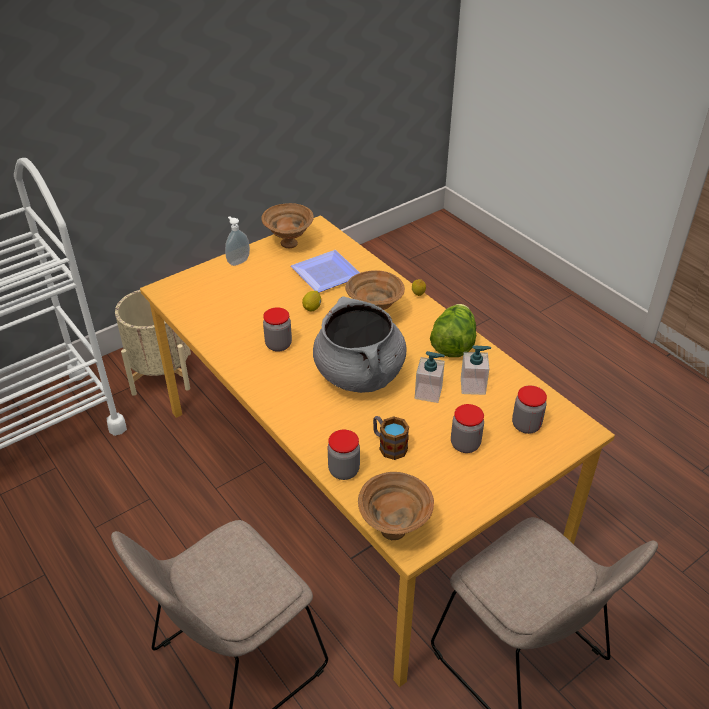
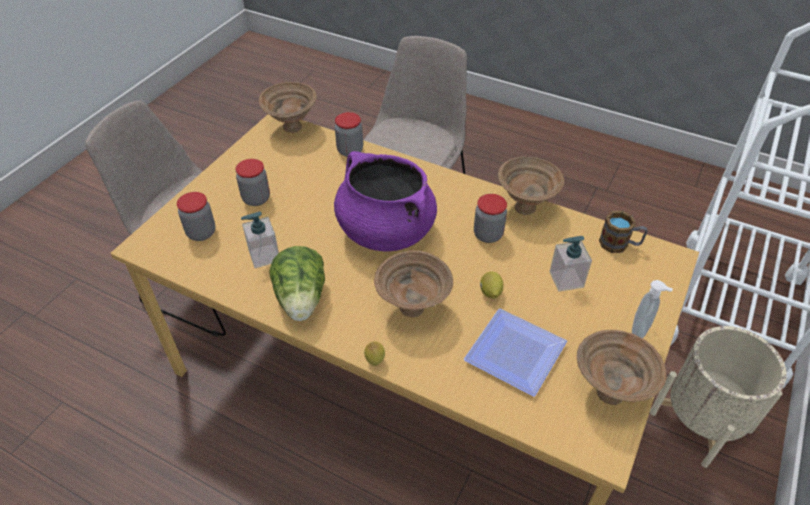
camera: 155 degrees right, 5 degrees up
(227, 356) = (524, 206): none -> brown bowl
(359, 374) = (385, 231): grey cooking pot -> purple cooking pot
(388, 445) = (323, 178): mug -> mug (619, 244)
(428, 393) = (307, 234): soap dispenser -> soap dispenser (566, 279)

